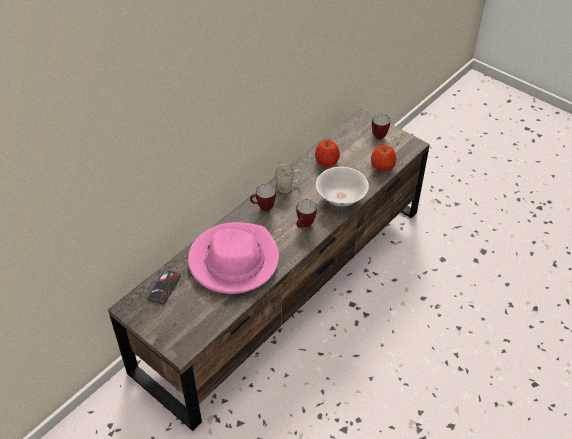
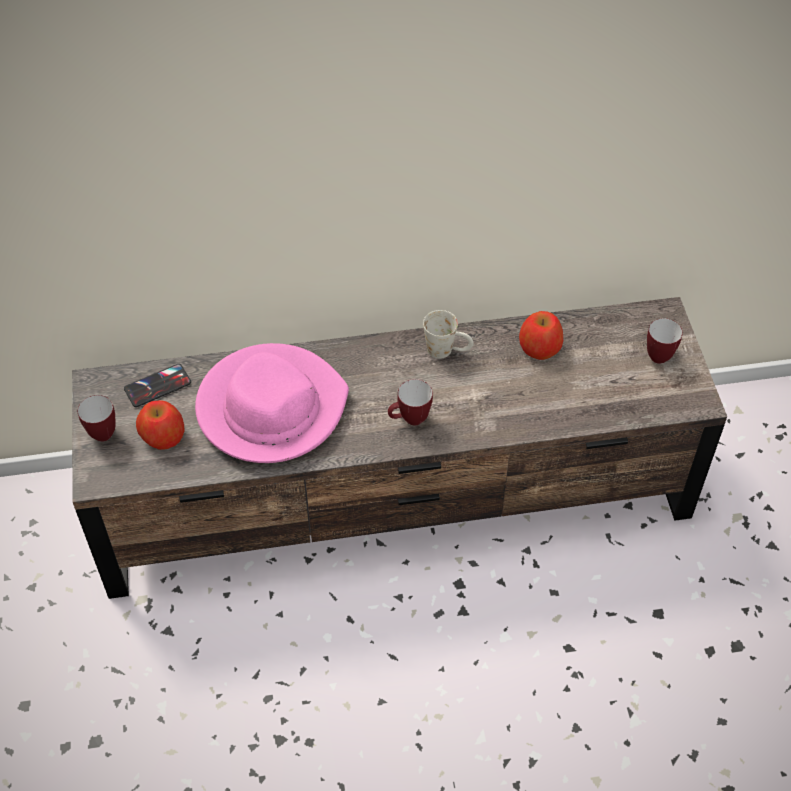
camera: 40 degrees right, 5 degrees up
(263, 208) = (381, 360): mug -> mug (99, 432)
(341, 198) = (501, 413): white bowl -> none
(382, 166) = (614, 404): apple -> apple (163, 436)

